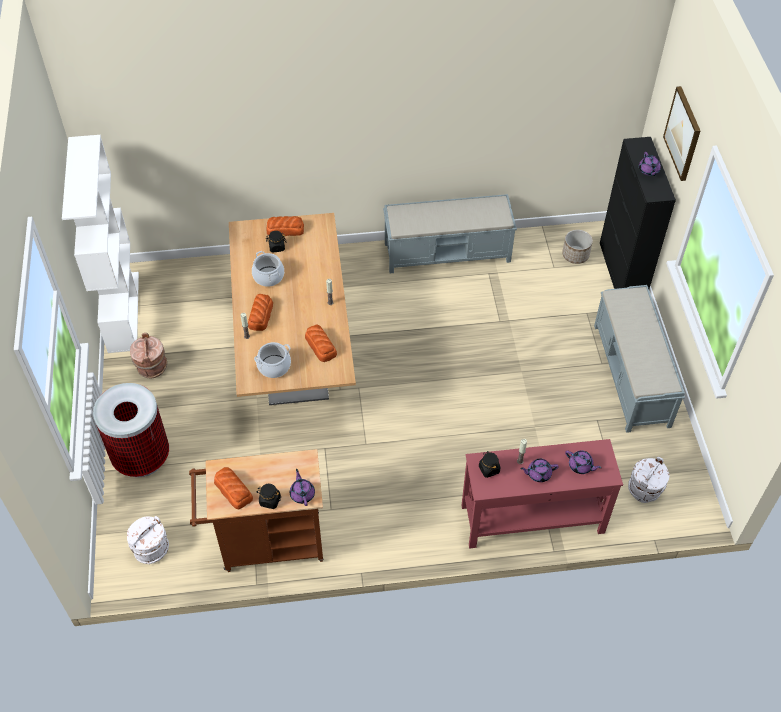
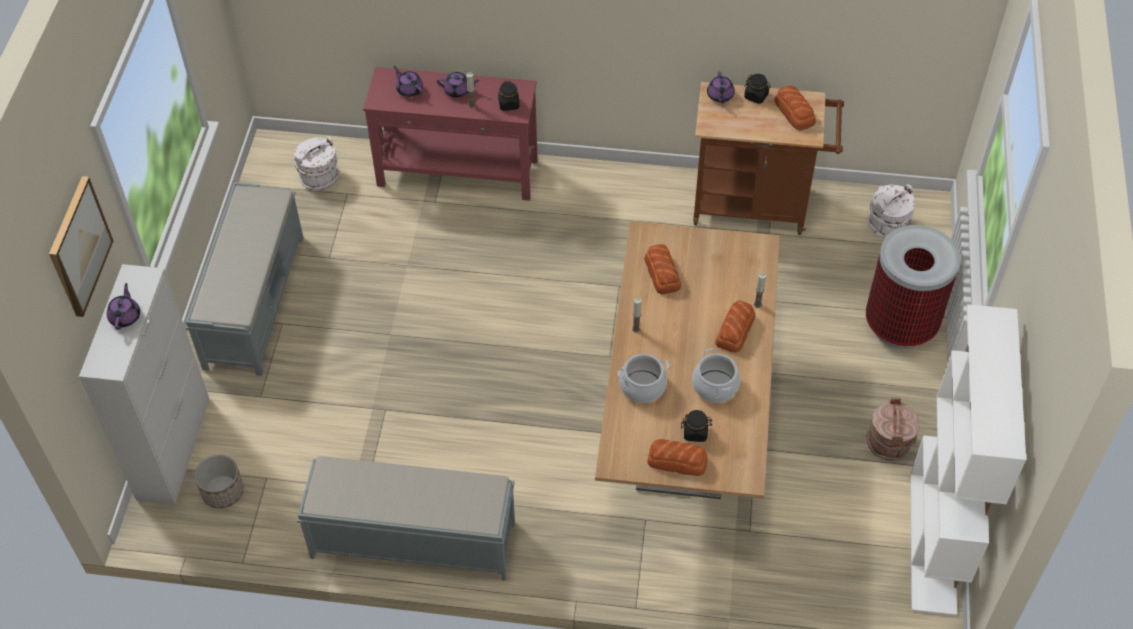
camera: 165 degrees left, 0 degrees up
(274, 366) = (727, 259): cooking pot -> cooking pot (642, 386)
(621, 272) = (174, 447): black cabinet -> white cabinet

